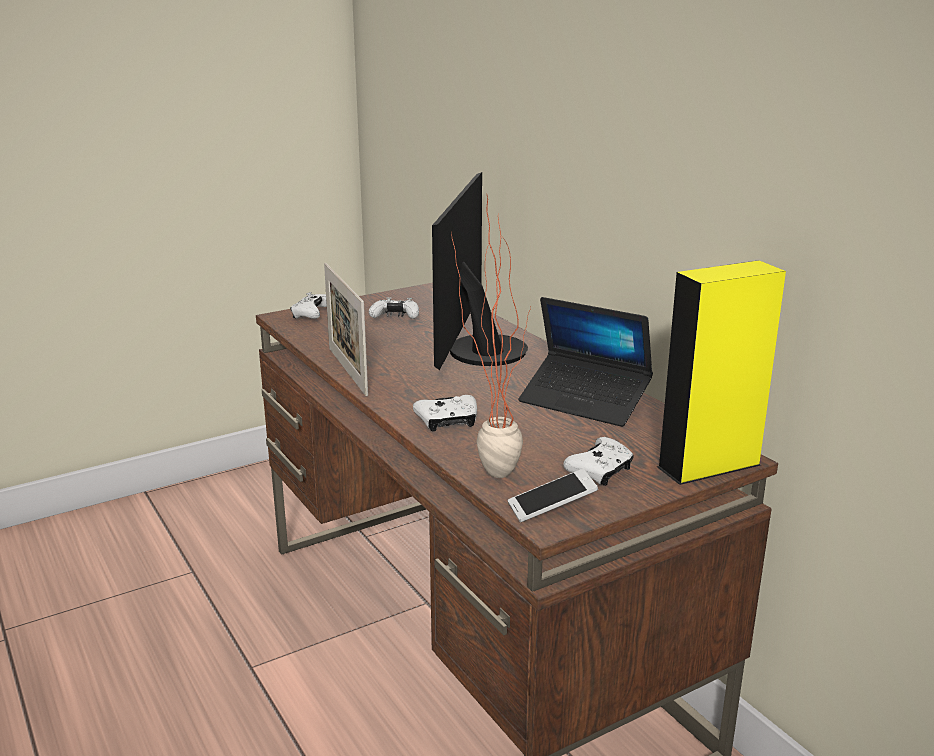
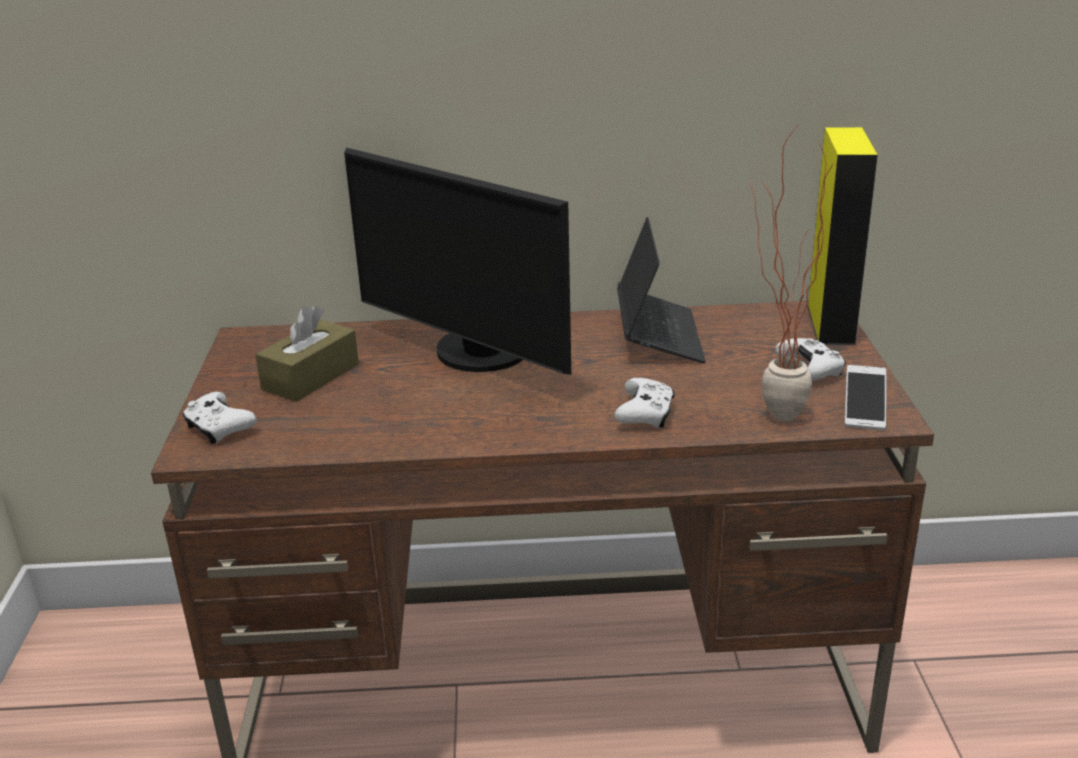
camera: 60 degrees left, 5 degrees up
(347, 371) = (445, 442): picture frame -> none
(395, 318) = (311, 377): white game controller -> brown tissue box
(584, 401) = (658, 336): laptop -> laptop turned 60 degrees counterclockwise

